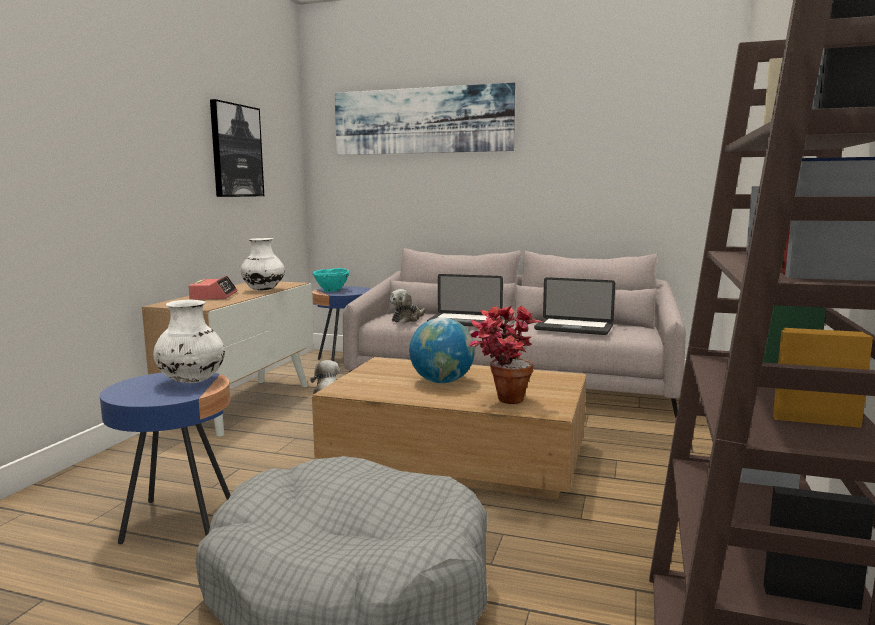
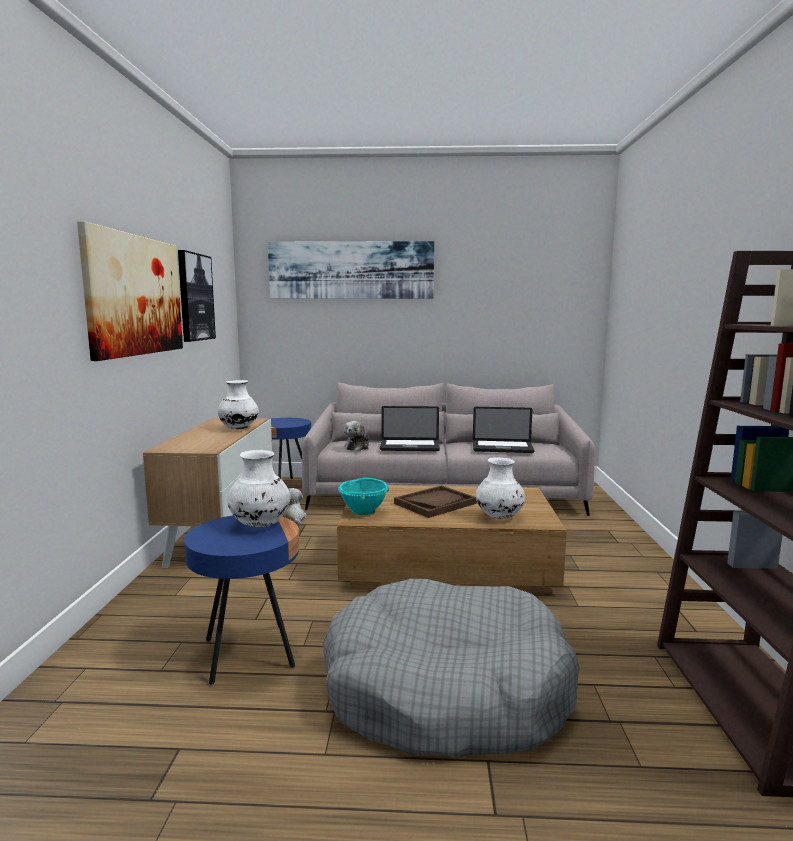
camera: 15 degrees left, 0 degrees up
(142, 144) = (135, 295): none -> picture
(214, 296) = (199, 437): alarm clock -> none
(331, 290) = (273, 422): turquoise bowl -> turquoise bowl (363, 511)
(442, 381) = (435, 503): globe -> brown tray
(501, 401) = (499, 517): potted plant -> white vase

